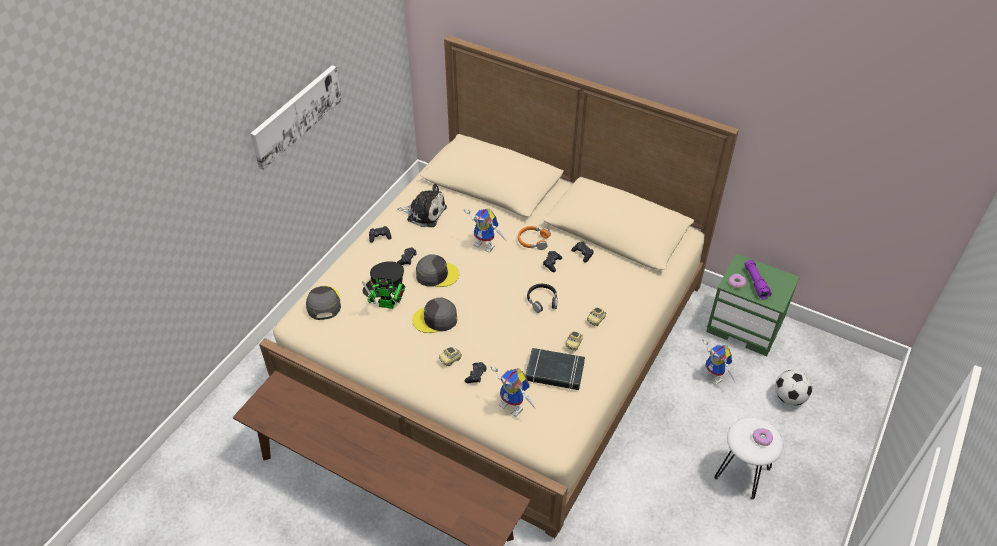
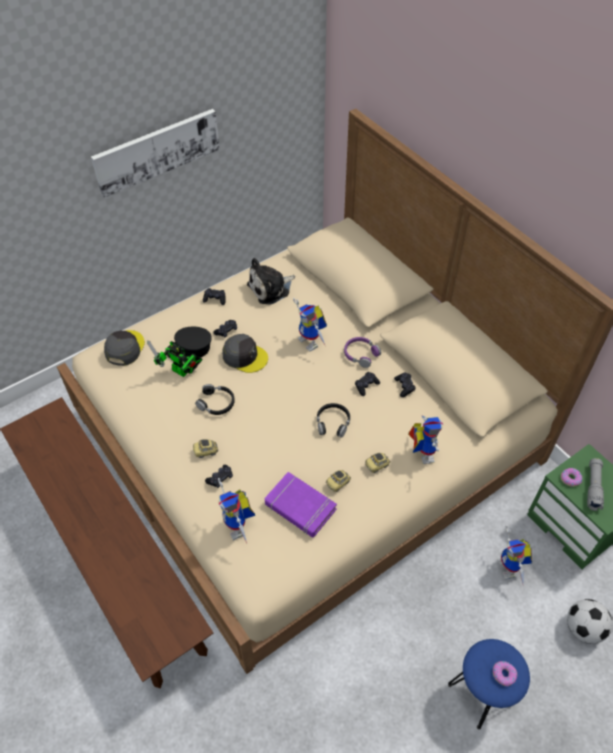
camera: 25 degrees right, 5 degrees up
(424, 213) = (271, 288): plush toy -> plush toy turned 105 degrees clockwise
(435, 319) = (216, 403): grey cap -> black headphones
(533, 241) = (361, 354): orange headphones -> purple headphones
(554, 372) = (300, 507): black book -> purple book
(624, 298) = (421, 452): none -> toy robot
(743, 473) = (482, 693): white stool -> blue stool
(755, 283) = (593, 487): purple flashlight -> grey flashlight

